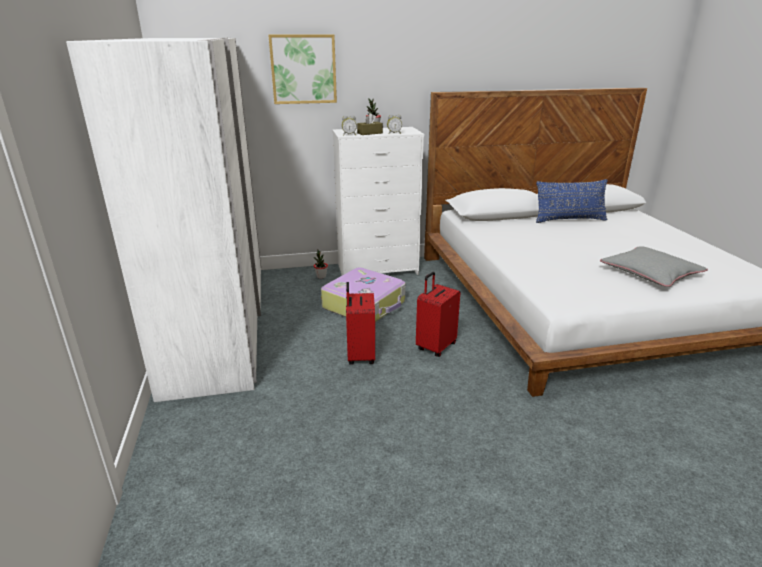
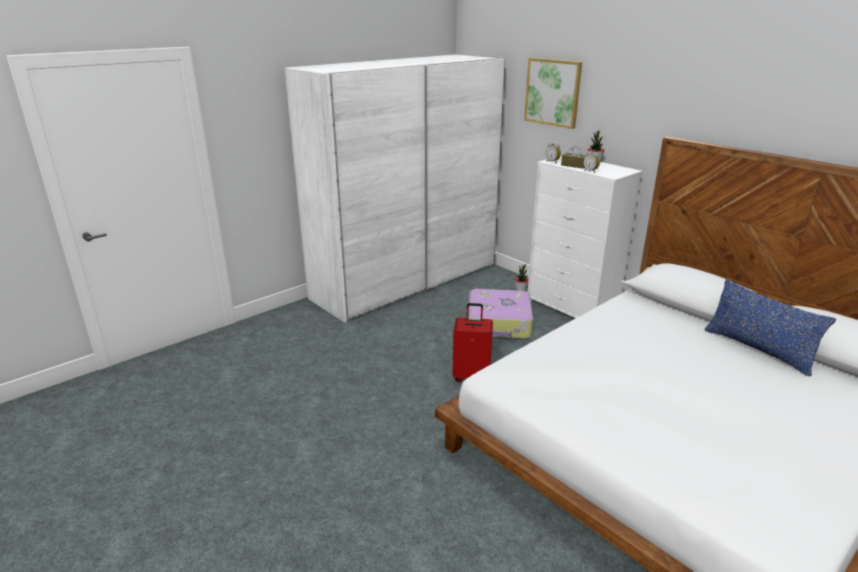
camera: 60 degrees right, 0 degrees up
(360, 356) = (421, 346): red suitcase -> none
(650, 273) = (654, 427): grey pillow -> none

